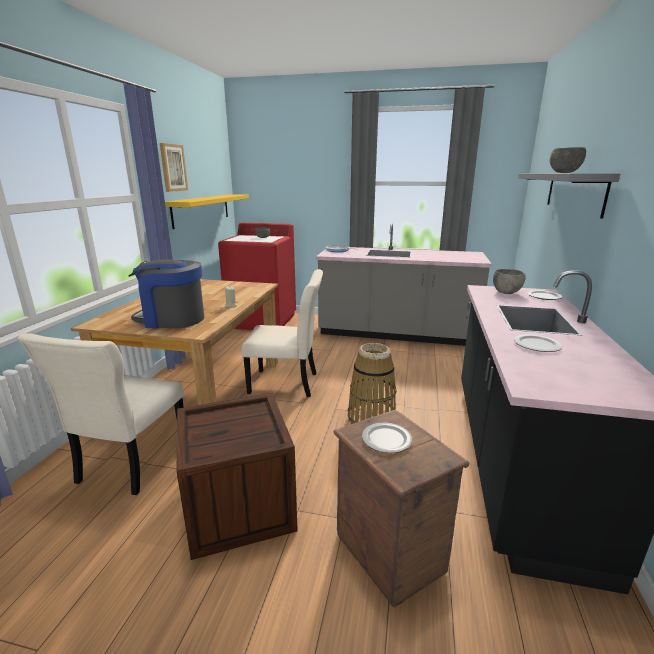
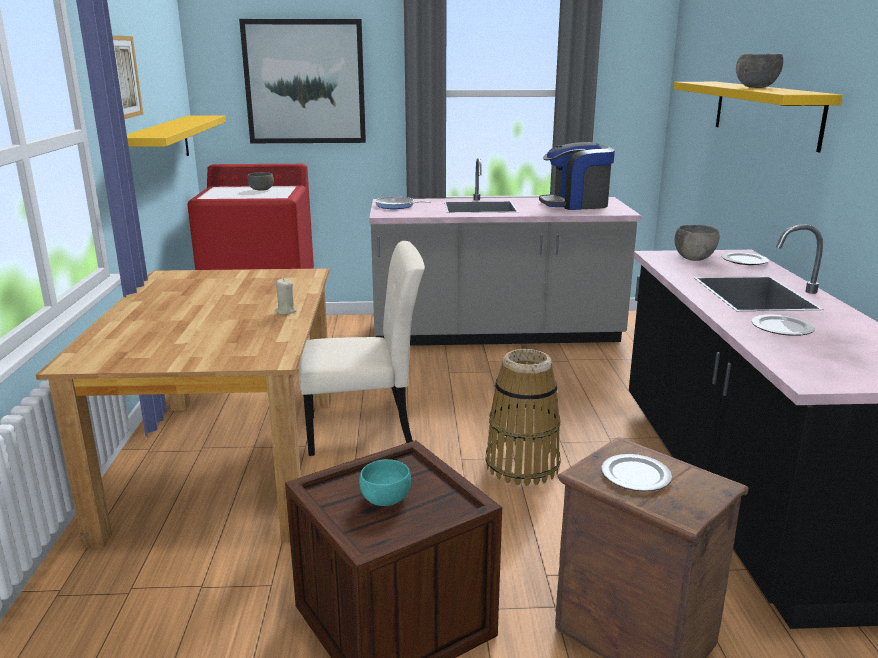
camera: 15 degrees left, 0 degrees up
(131, 463) = (175, 591): beige chair -> none
(172, 319) = (207, 342): coffee machine -> coffee machine (575, 204)
(228, 428) = (385, 499): none -> turquoise bowl
(294, 176) = (305, 82): none -> picture
(574, 192) = (765, 112): grey shelf -> yellow shelf

